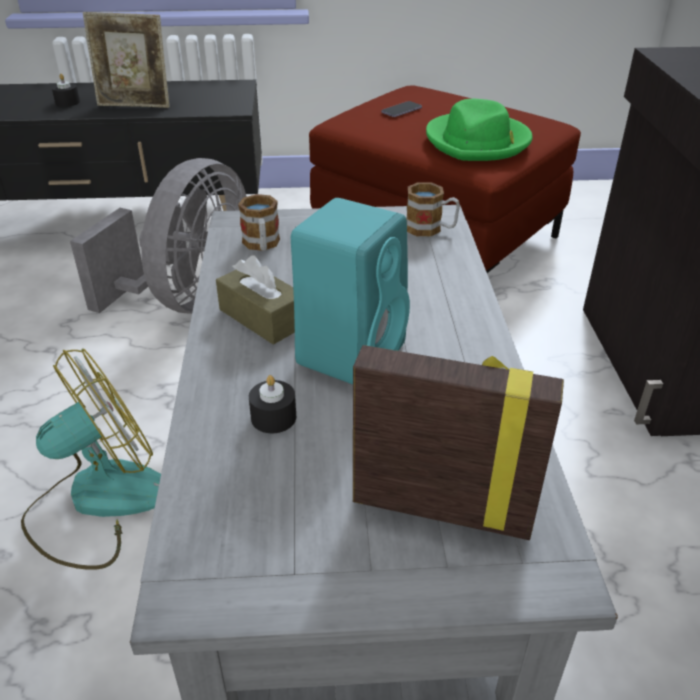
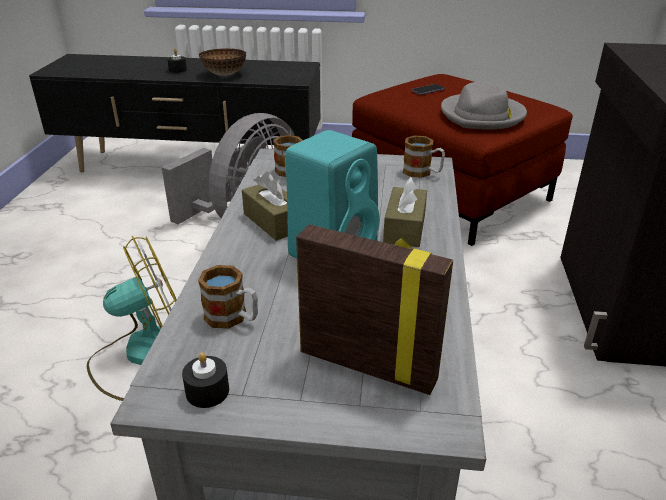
camera: 10 degrees right, 5 degrees down
(135, 105) = (225, 74): picture frame -> bowl
(250, 464) = (233, 318): none -> mug
(273, 417) = (260, 289): black candle -> black candle (207, 391)
(431, 310) = (404, 228): none -> brown tissue box
(478, 142) = (482, 115): green hat -> grey hat

